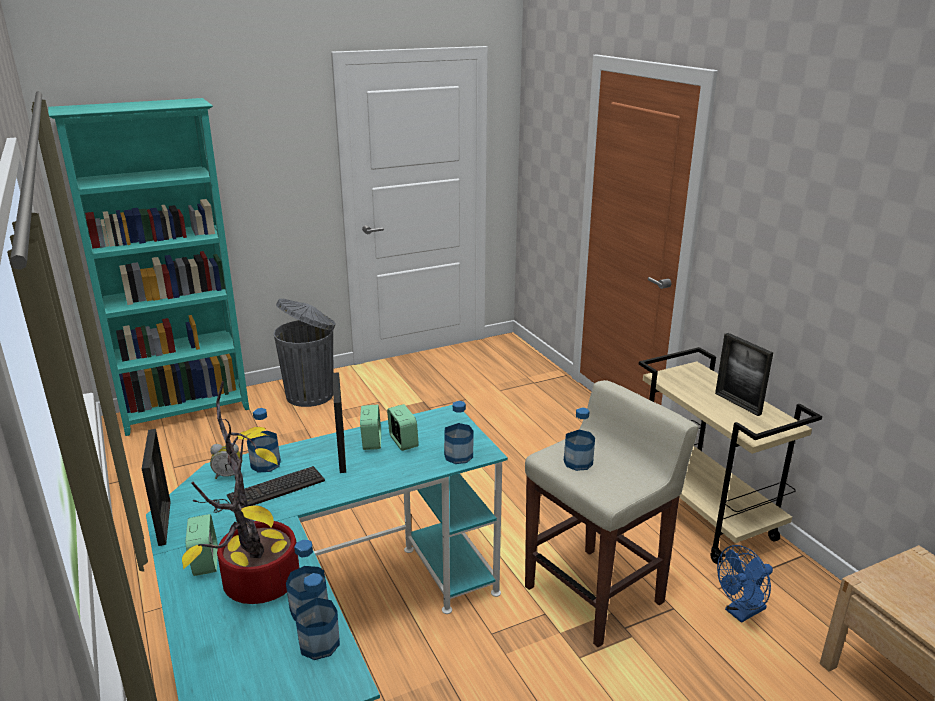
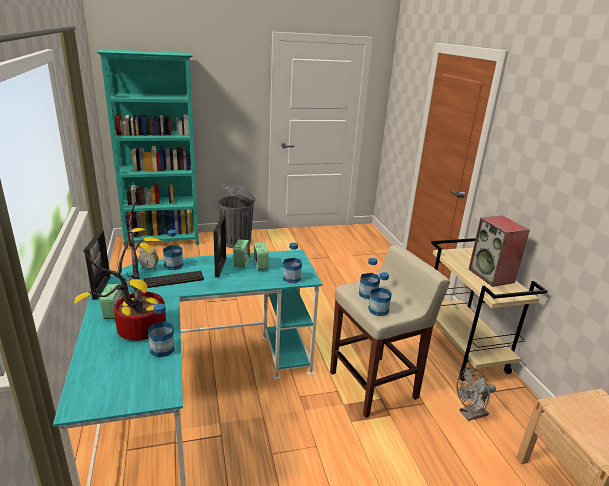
camera: 10 degrees right, 0 degrees up
(319, 643) = (159, 369): bottle -> bottle (378, 310)
(737, 403) = (491, 276): picture frame -> speaker
(741, 613) = (470, 414): blue fan -> grey fan

